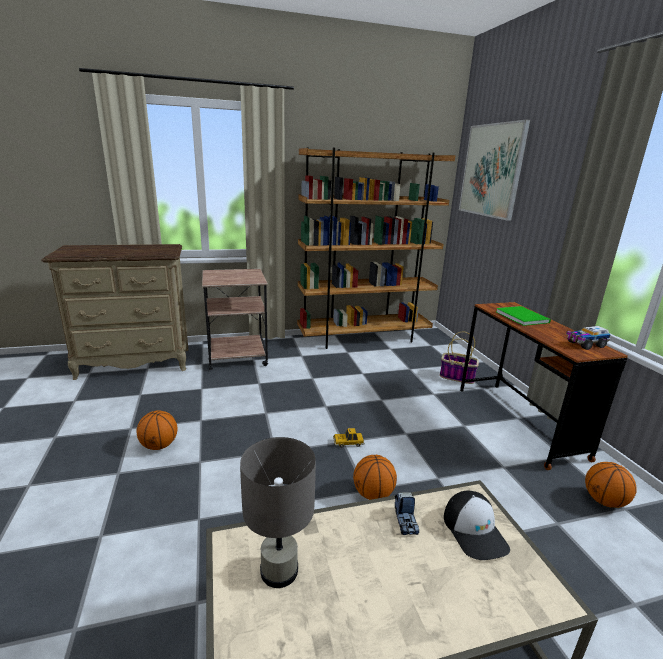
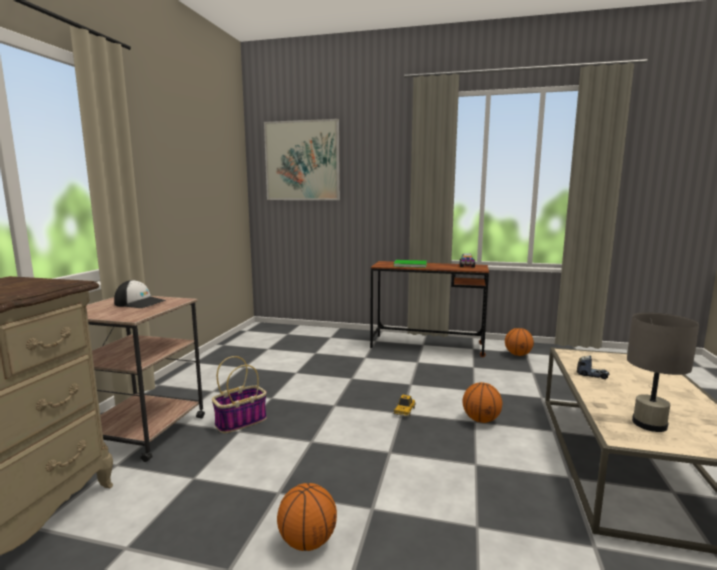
camera: 60 degrees left, 10 degrees down
(364, 338) = (228, 352): brown bookcase -> none
(457, 377) = (350, 342): basket -> basket (241, 421)
(475, 531) = (601, 360): cap -> cap (140, 303)

